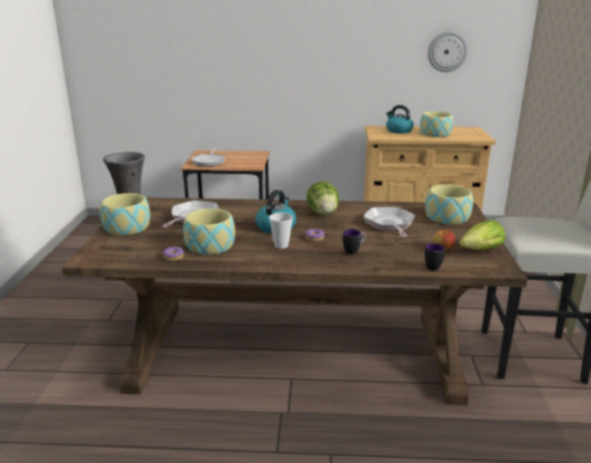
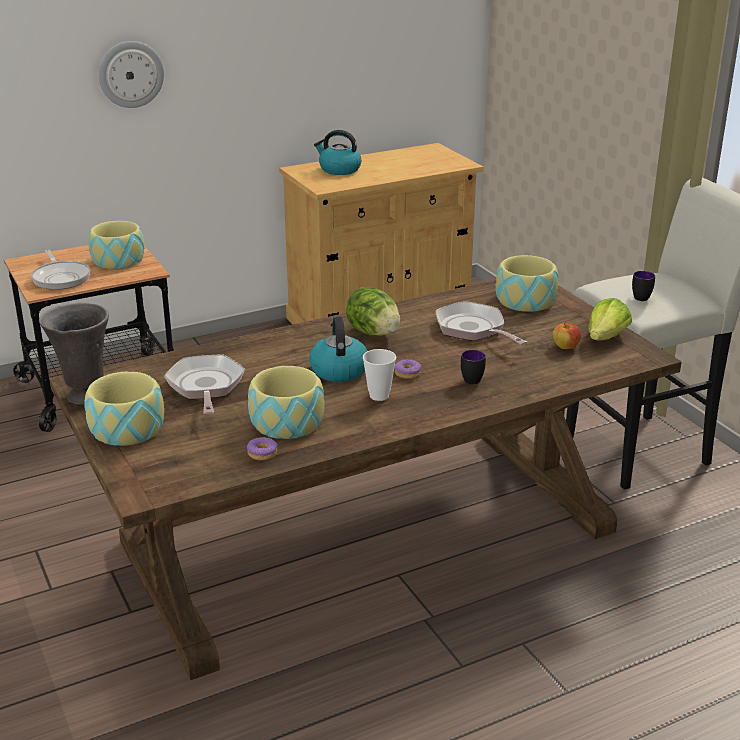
camera: 30 degrees left, 5 degrees up
(433, 266) = (579, 373): mug -> mug (640, 296)
(435, 133) = (394, 166): bowl -> bowl (118, 259)
(447, 51) = (384, 38): wall clock -> wall clock (130, 74)

